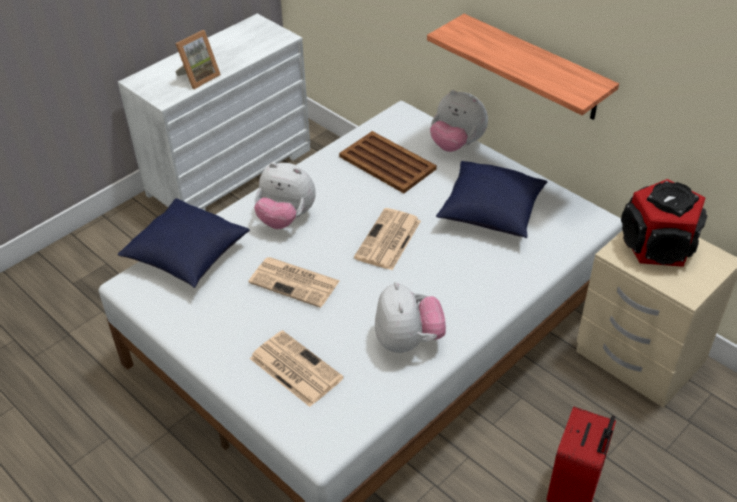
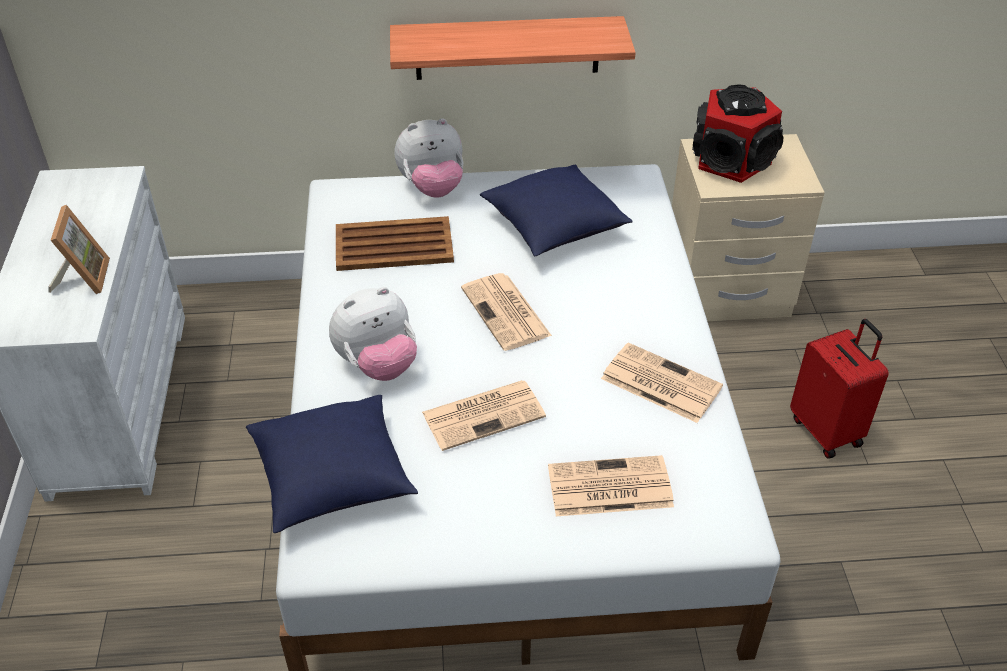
camera: 50 degrees left, 0 degrees up
(408, 341) = (659, 383): plush toy -> newspaper

